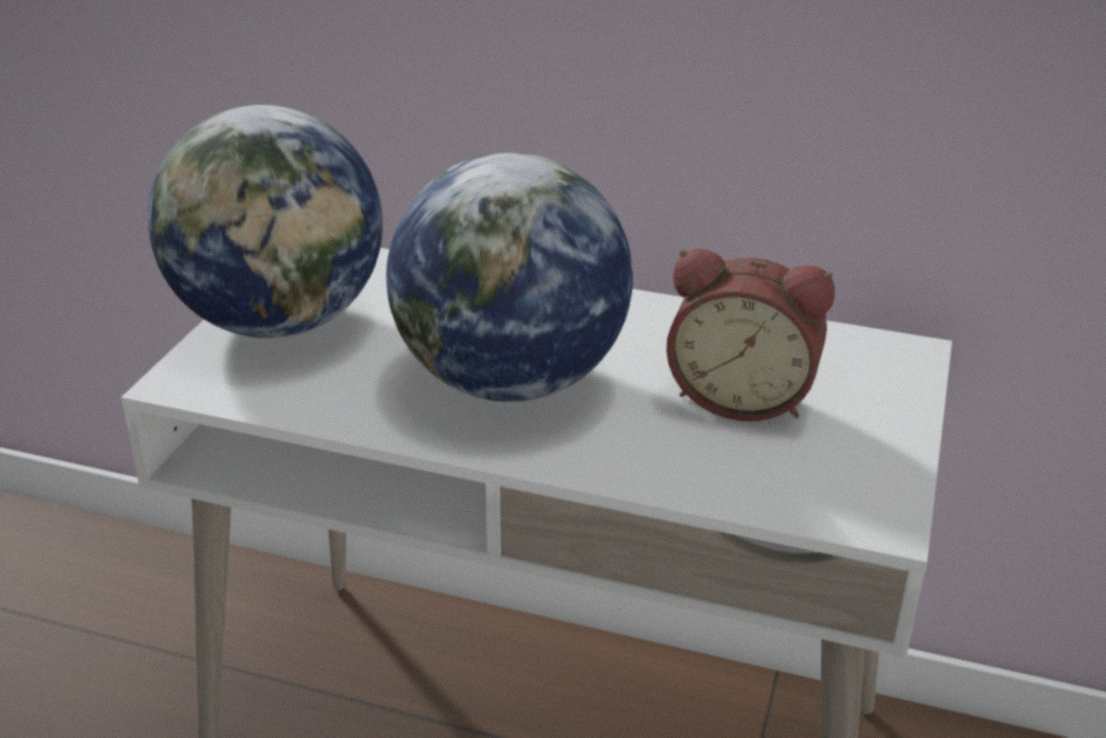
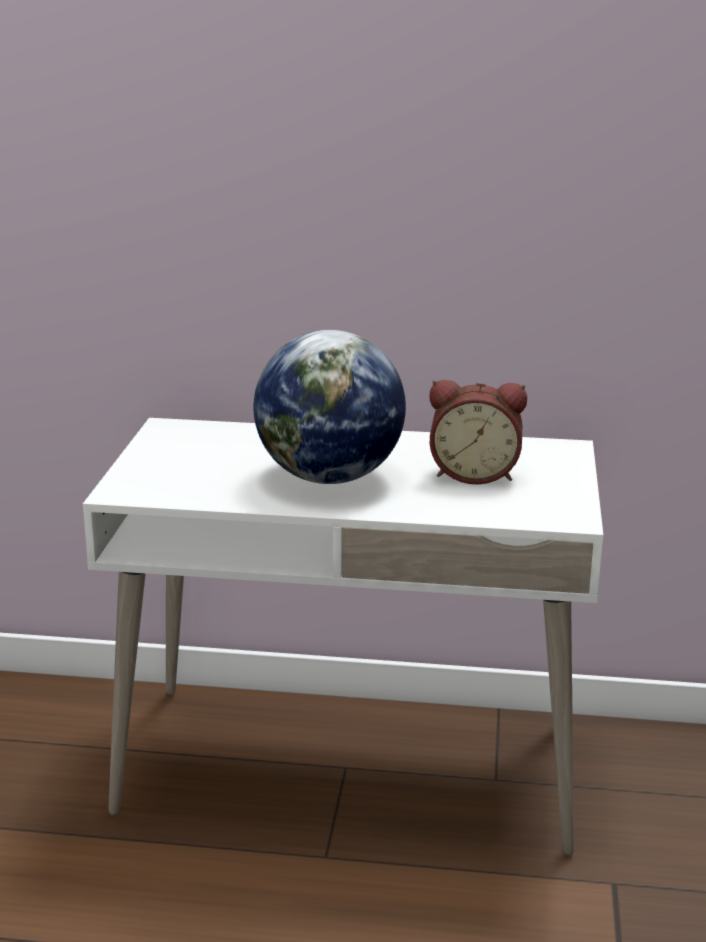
camera: 10 degrees left, 10 degrees down
(280, 322) = (166, 461): globe -> none

